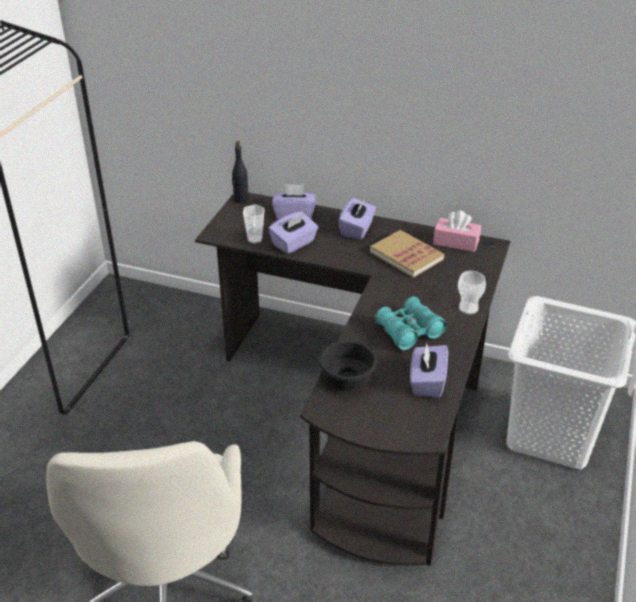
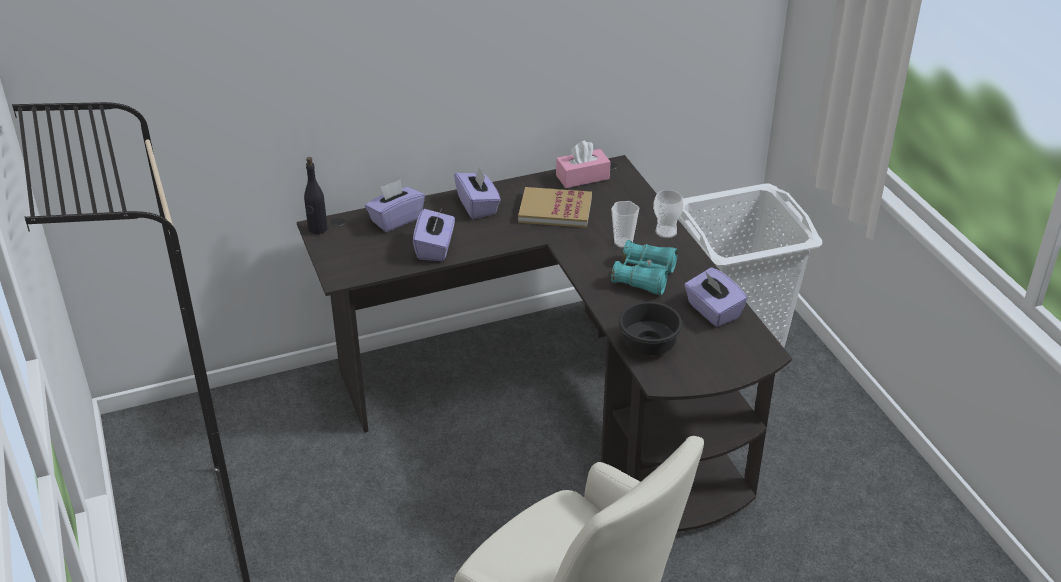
camera: 40 degrees left, 0 degrees up
(255, 239) = (390, 262): cup -> cup (623, 243)

